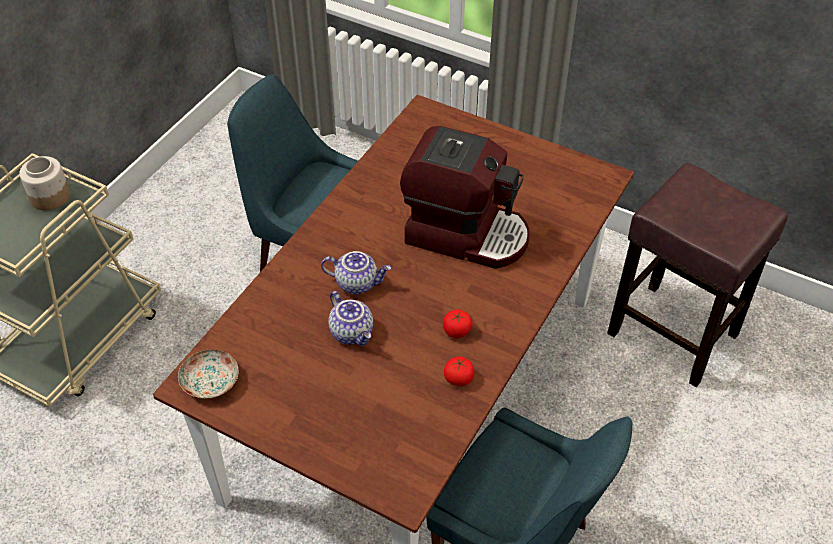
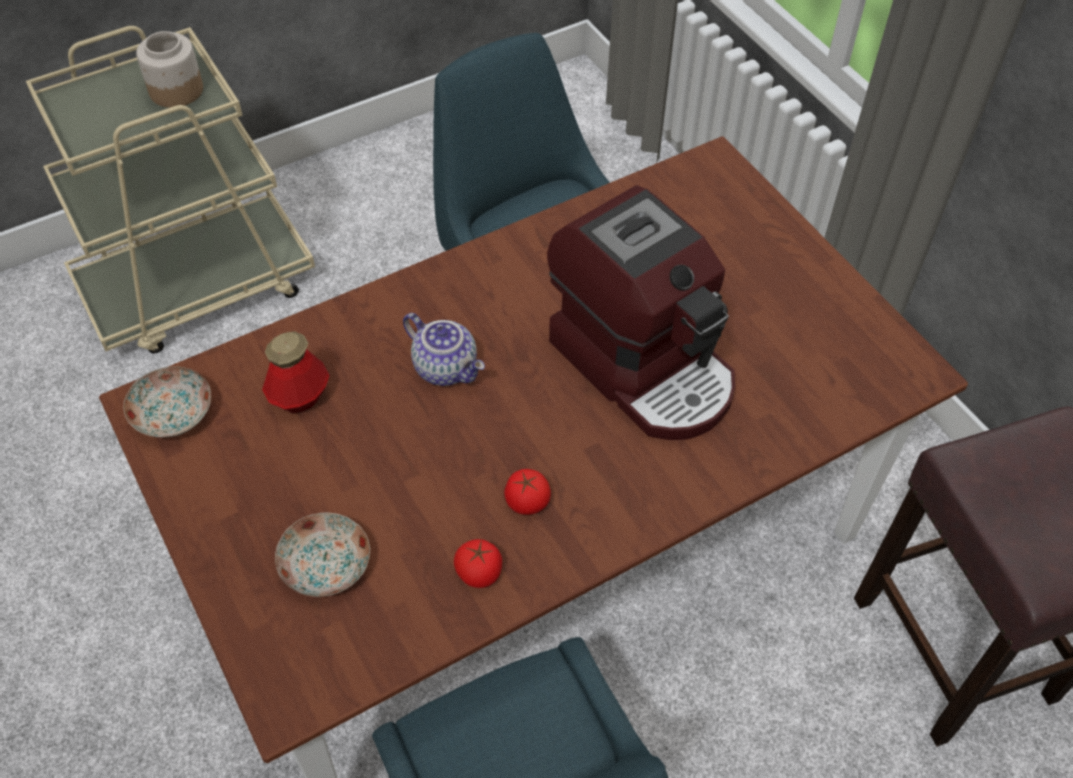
camera: 30 degrees right, 5 degrees up
(283, 337) = (300, 397): none -> bottle
(353, 332) = (390, 434): teapot -> none
(370, 417) = (324, 565): none -> plate

